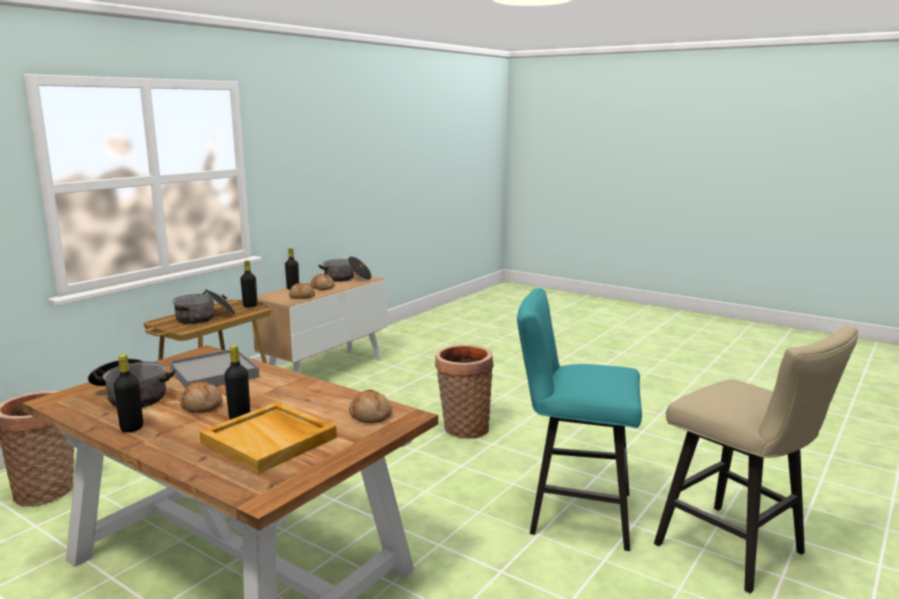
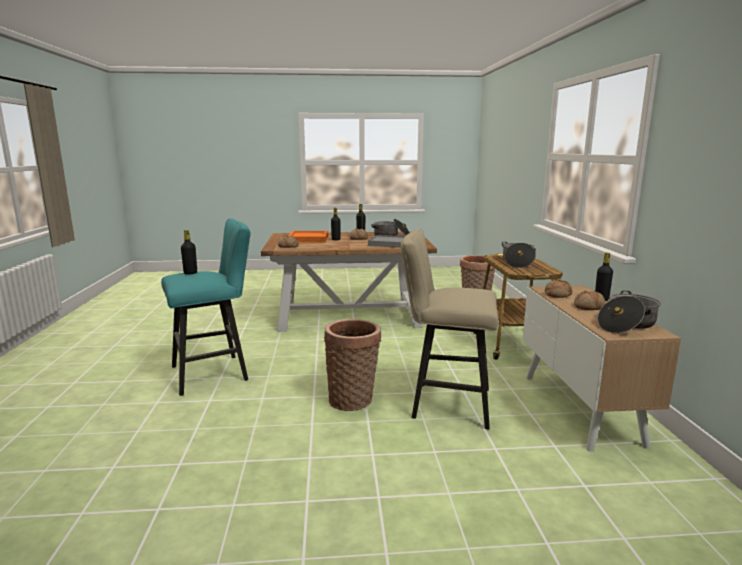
camera: 140 degrees right, 0 degrees up
(250, 306) = (529, 271): black bottle -> black bottle (190, 273)
(270, 440) = (308, 238): beige tray -> orange tray
(739, 552) = (98, 386): beige stool -> beige stool (444, 403)

